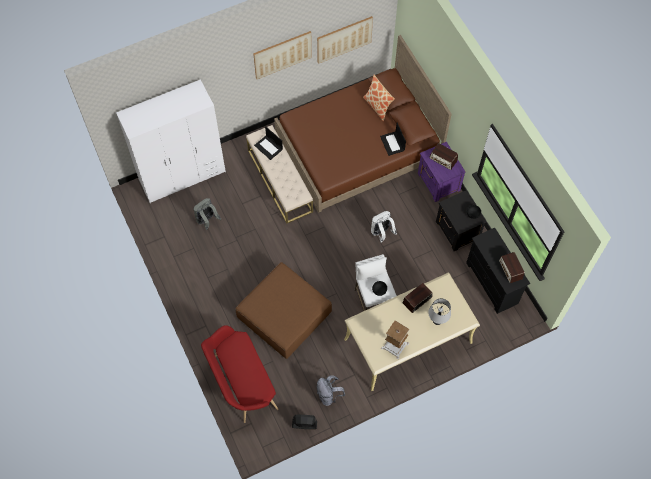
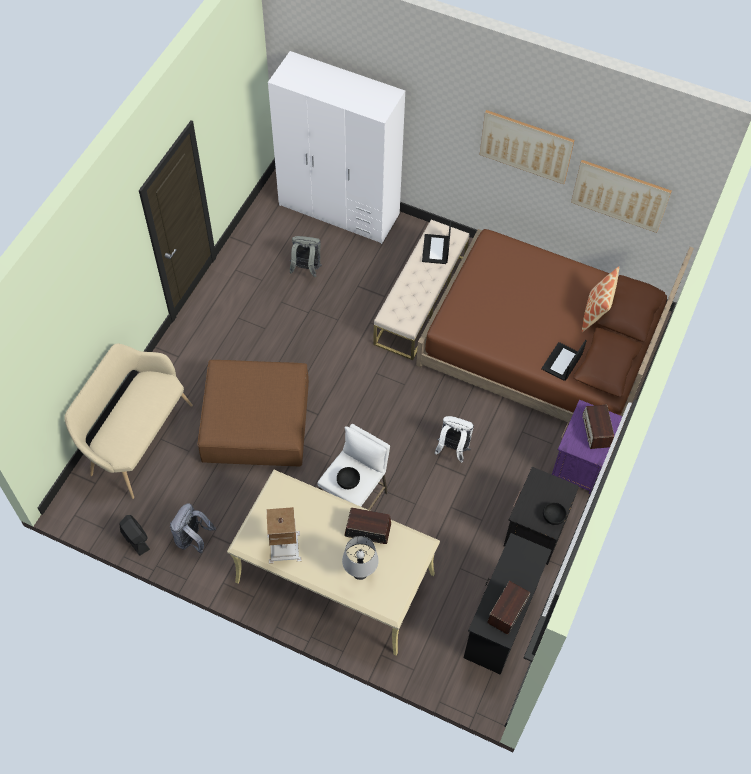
camera: 50 degrees right, 5 degrees down
(241, 383) = (136, 439): red bench -> beige bench

